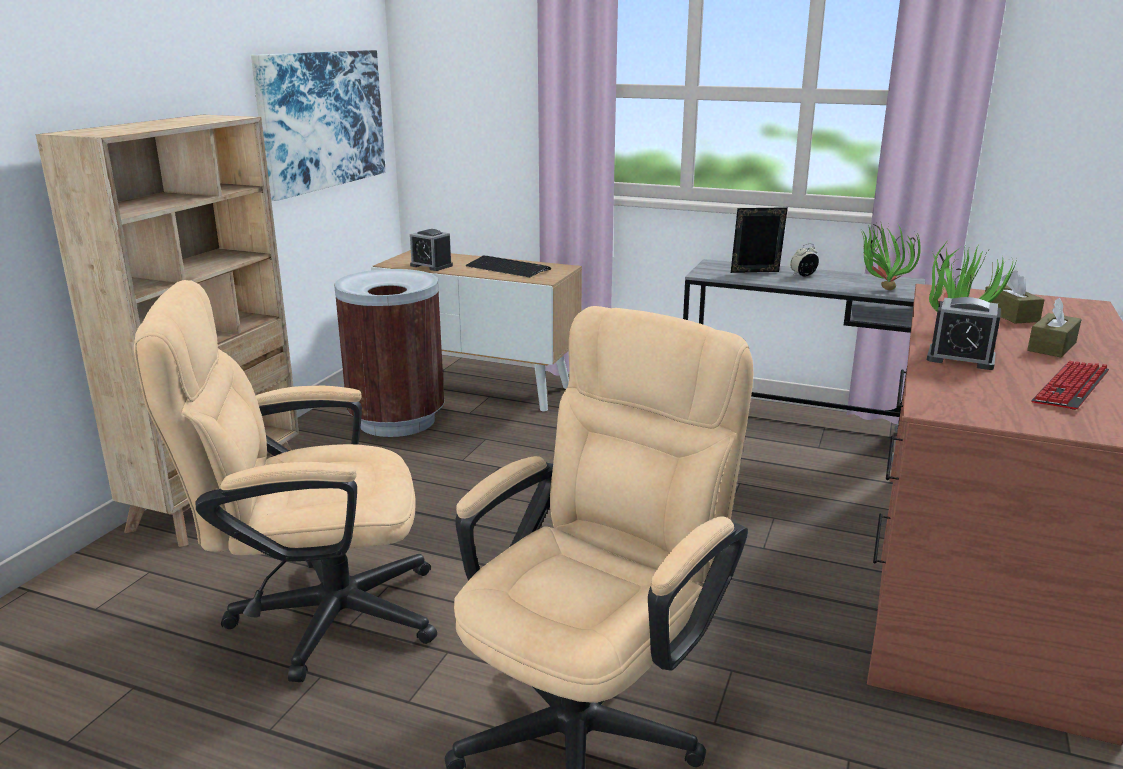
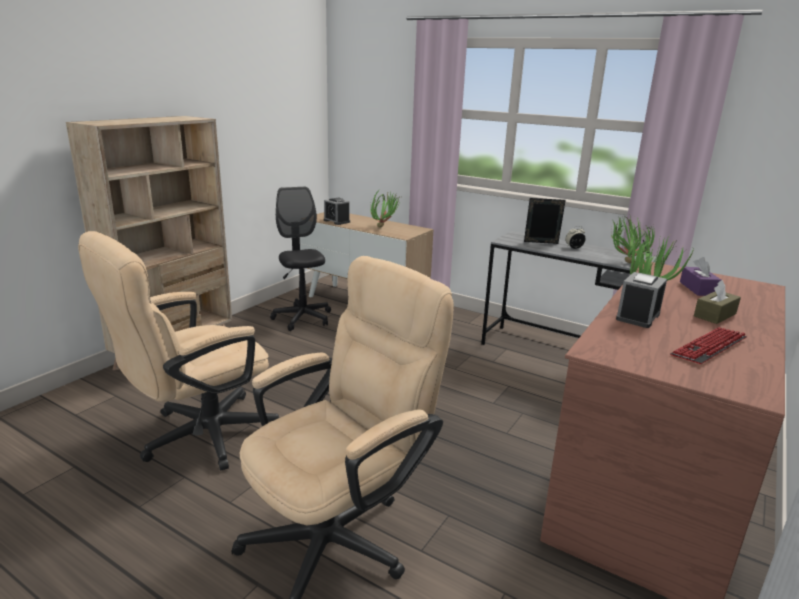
camera: 10 degrees right, 0 degrees up
(315, 616) = (198, 437): beige office chair -> beige office chair turned 45 degrees counterclockwise
(322, 120) = (274, 124): picture -> none
(397, 420) = (302, 318): brown trash can -> black office chair
(507, 268) = (384, 226): keyboard -> potted plant
(960, 358) = (638, 317): alarm clock -> alarm clock turned 90 degrees clockwise
(1010, 315) = (698, 289): brown tissue box -> purple tissue box

